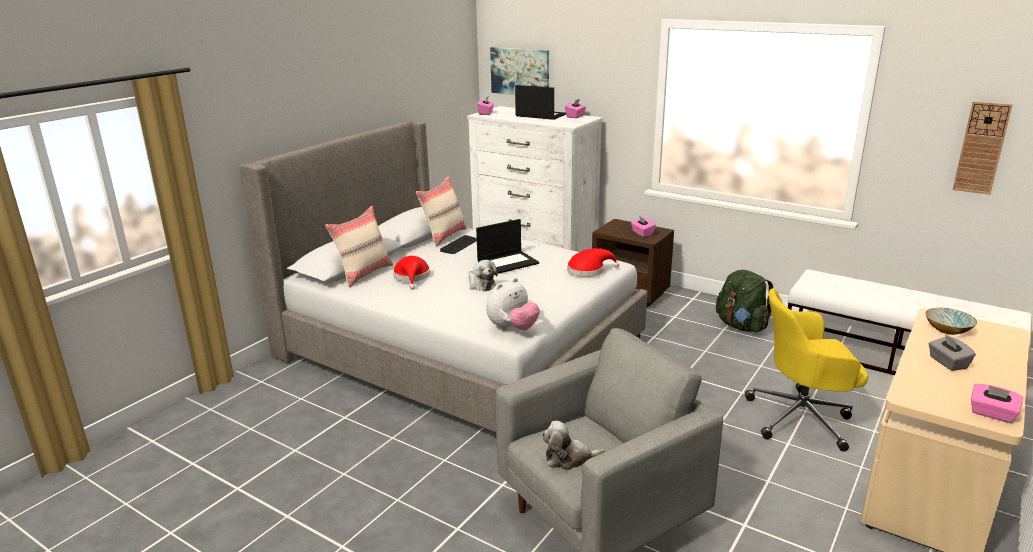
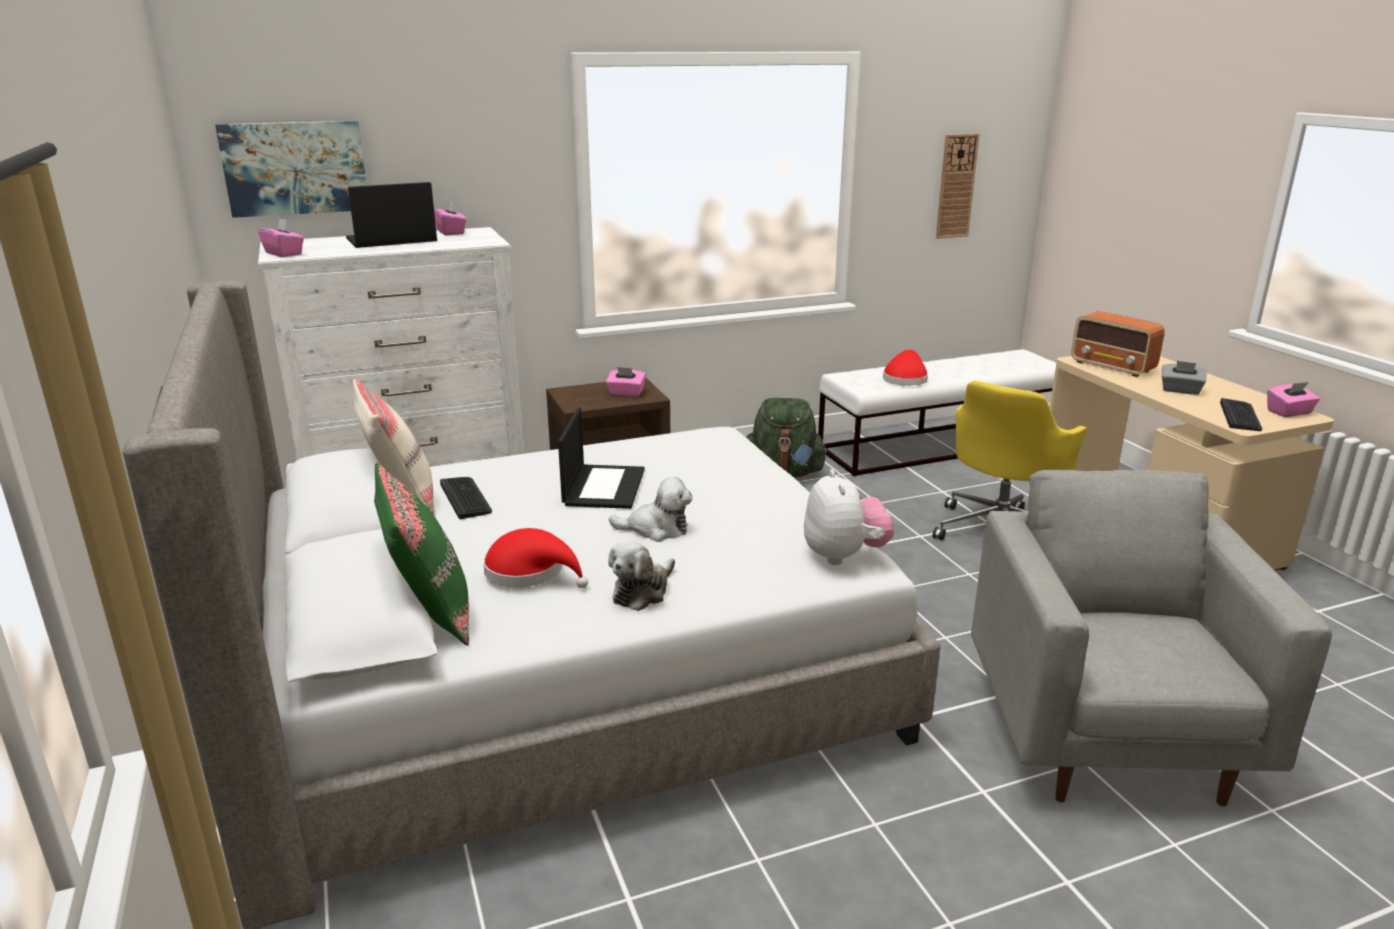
camera: 55 degrees left, 0 degrees up
(364, 273) = (429, 612): beige pillow -> green pillow
(569, 458) = (1166, 661): plush toy -> plush toy (642, 591)
(588, 270) = (719, 451): red hat -> red hat (905, 379)
(933, 394) = (1240, 416): none -> keyboard
(948, 330) = (1113, 367): bowl -> radio

